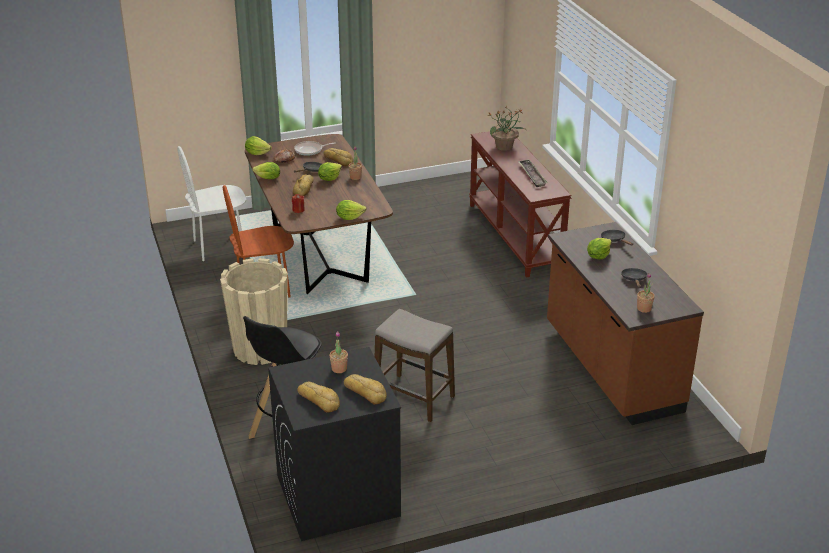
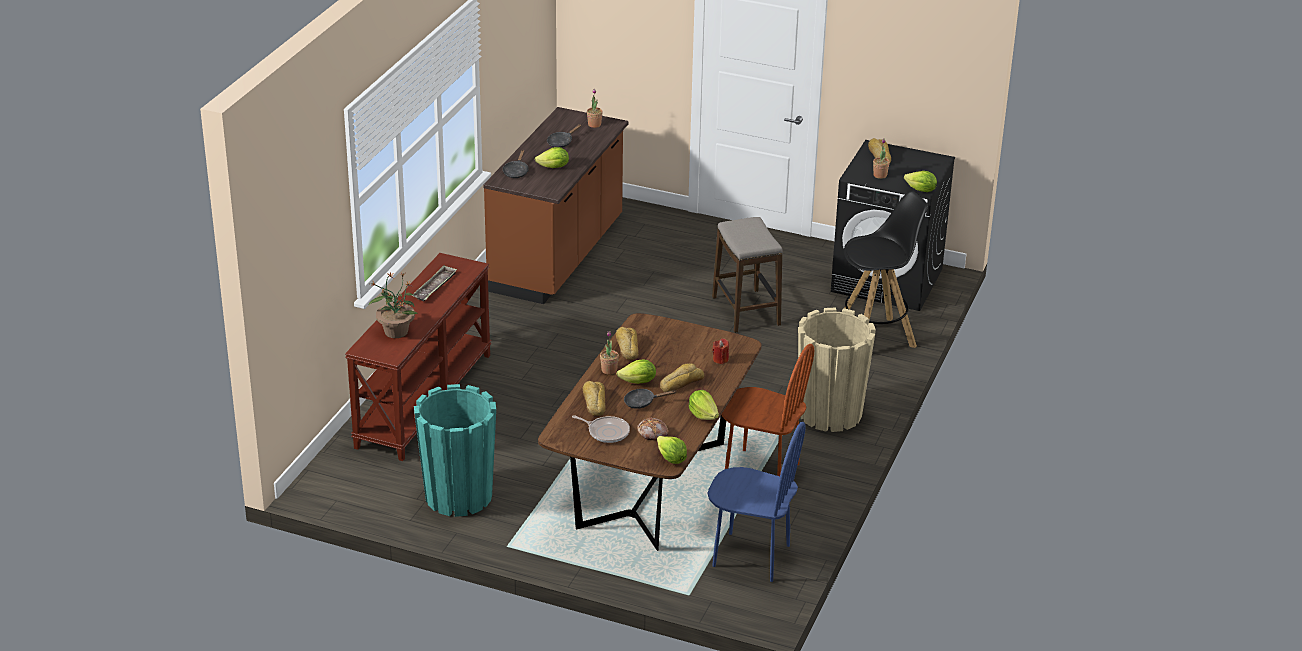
camera: 140 degrees left, 0 degrees up
(219, 246) = (751, 556): white chair -> blue chair
(319, 400) = (917, 164): bread -> bread (627, 347)
(349, 217) = (681, 327): lettuce -> lettuce (921, 190)
(414, 204) = (458, 496): none -> turquoise planter

